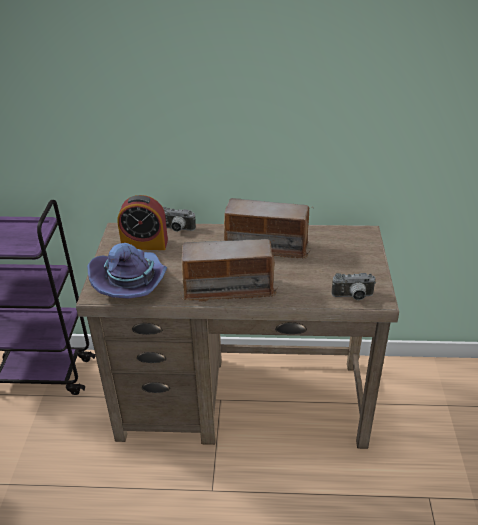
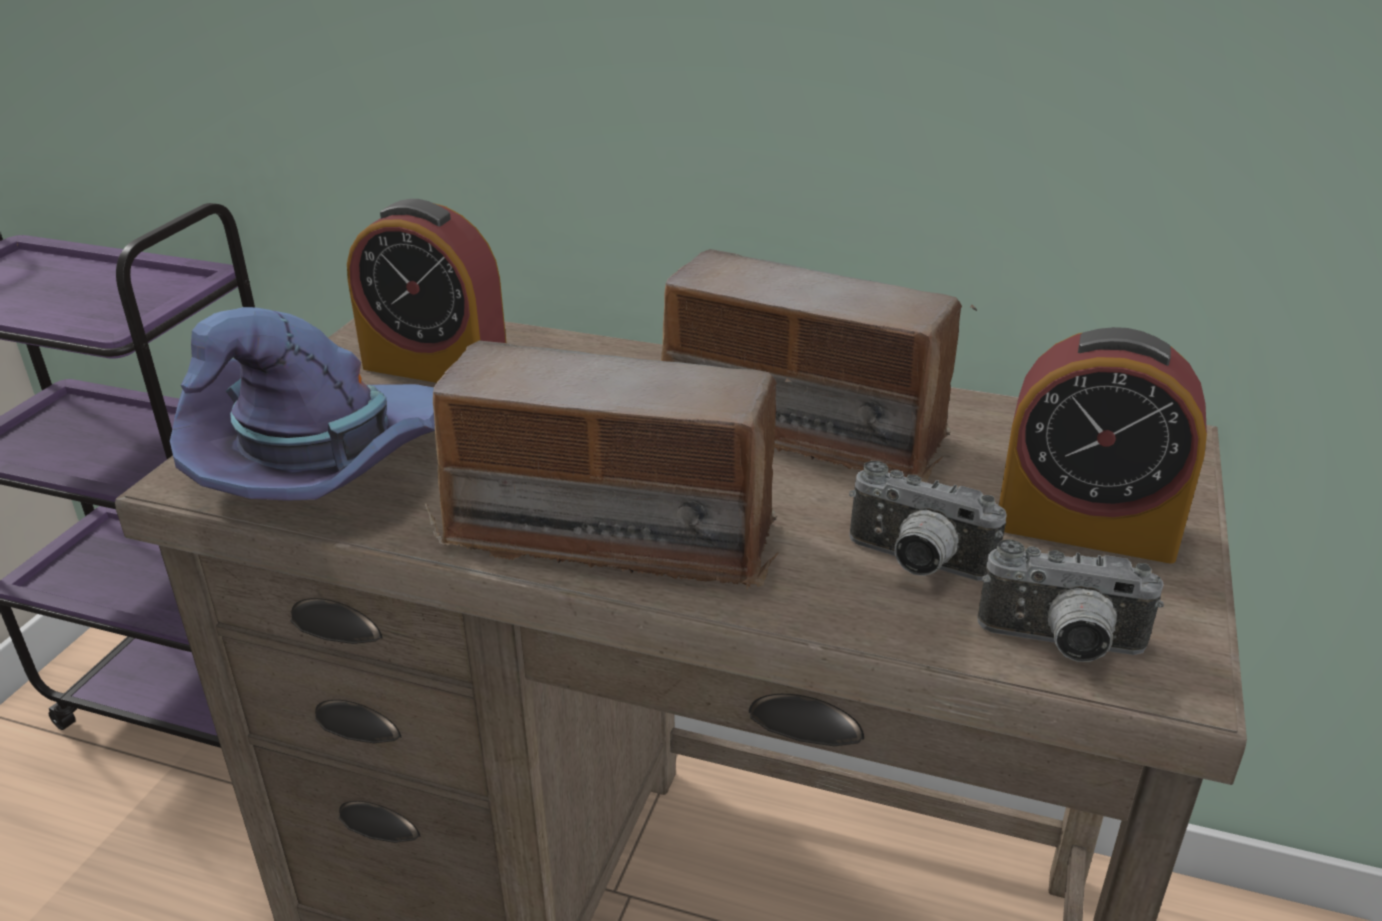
camera: 15 degrees right, 5 degrees down
(177, 229) = (551, 344): camera -> camera (915, 565)
(351, 263) = (1085, 526): none -> alarm clock

